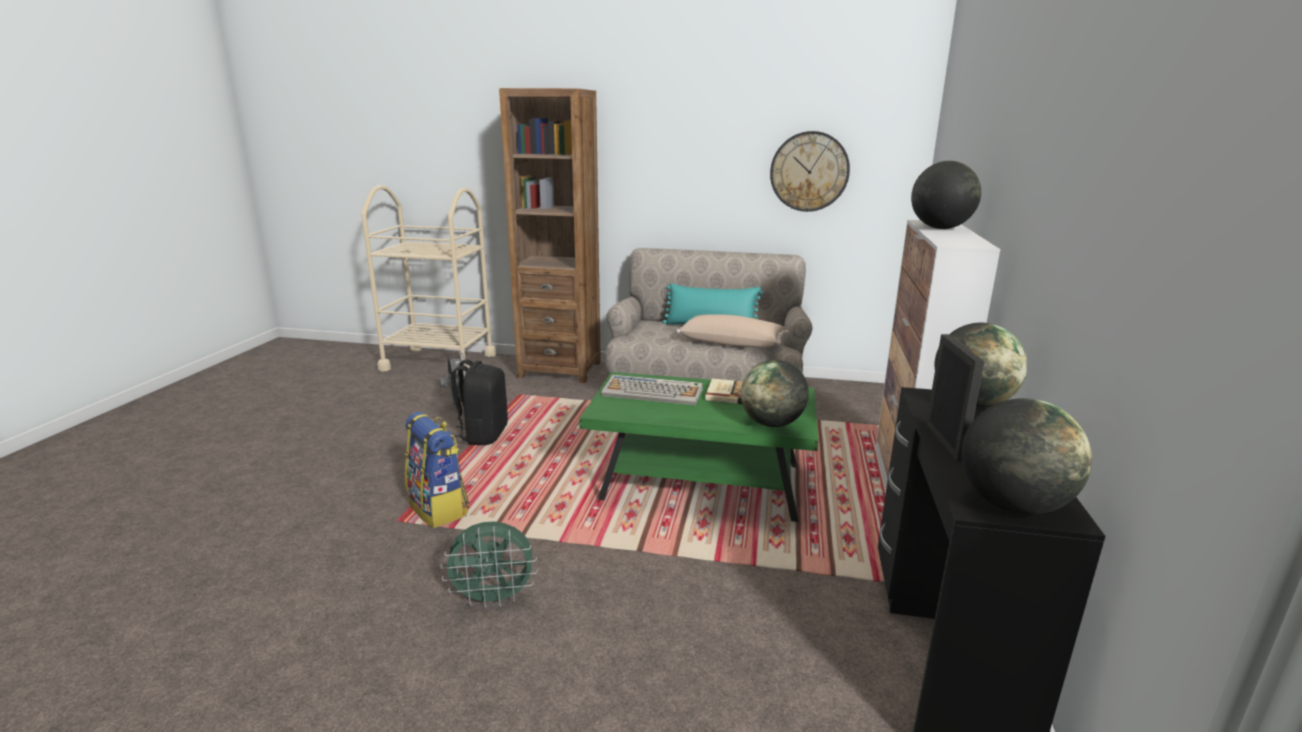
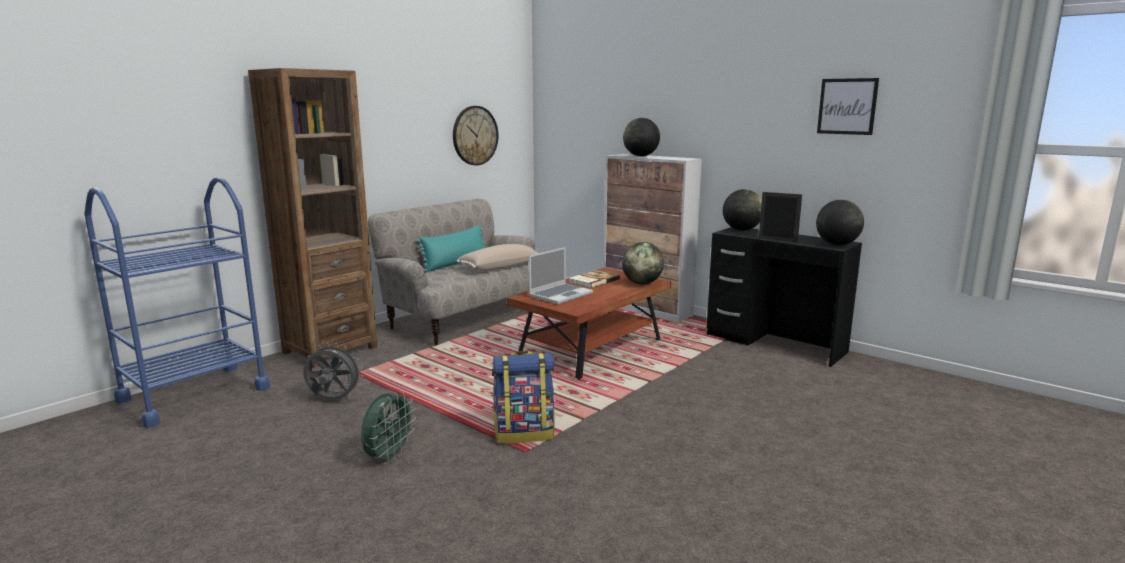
camera: 60 degrees left, 5 degrees down
(439, 362) = (194, 394): beige cart -> blue cart
(483, 435) = (416, 400): black backpack -> none
(494, 599) = (663, 431): green fan -> green fan (389, 457)
(653, 392) = (561, 295): keyboard -> laptop
(701, 484) = (591, 350): green coffee table -> brown coffee table
(1175, 161) = (847, 106): none -> picture

